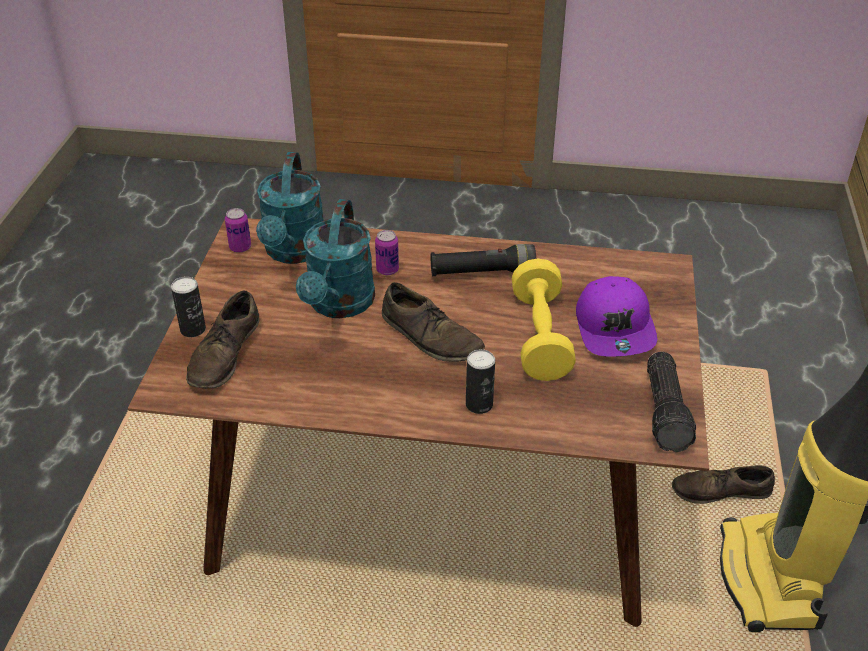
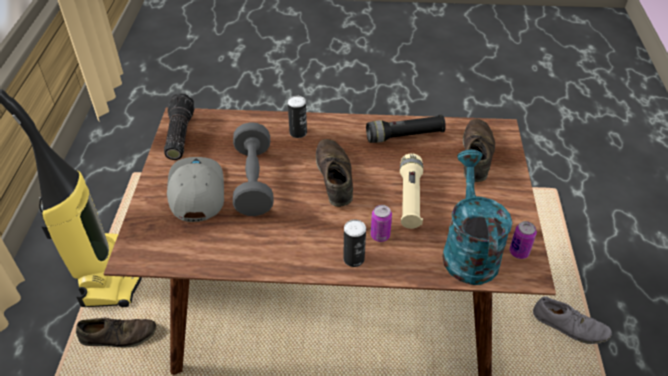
camera: 175 degrees right, 5 degrees up
(130, 463) = (569, 325): none -> grey shoe
(193, 329) = (510, 171): can -> can (354, 259)
(339, 305) = (410, 198): turquoise watering can -> beige flashlight
(431, 336) = (334, 176): brown shoe -> brown shoe turned 45 degrees clockwise
(482, 272) = (297, 238): black flashlight -> black flashlight (404, 136)
(540, 337) = (254, 181): yellow dumbbell -> grey dumbbell
(615, 328) = (195, 191): purple cap -> grey cap

